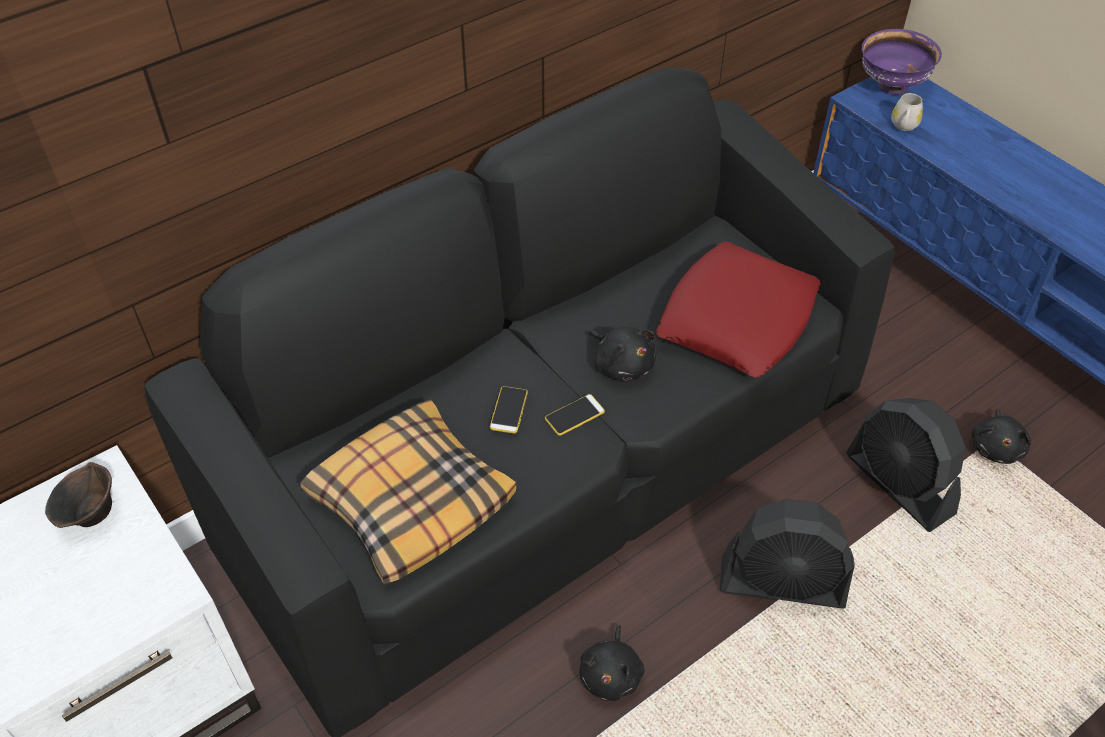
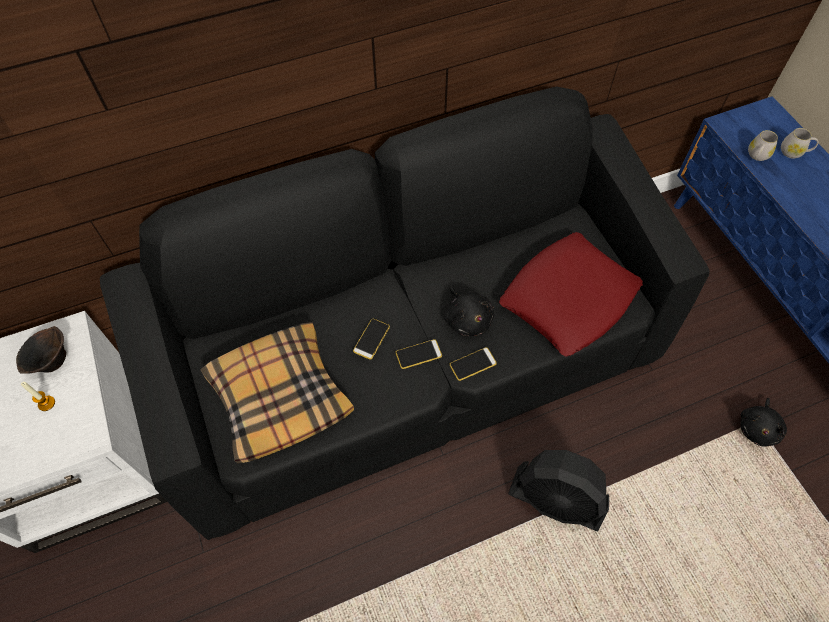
camera: 15 degrees right, 10 degrees up
(101, 565) = (46, 403): none -> candle
(611, 674) = (411, 538): black plush toy -> none
(645, 412) = (472, 364): none -> phone
(891, 87) = (758, 118): purple bowl -> none
(899, 485) = (670, 441): black fan -> none
(943, 115) = (794, 152): none -> white mug

